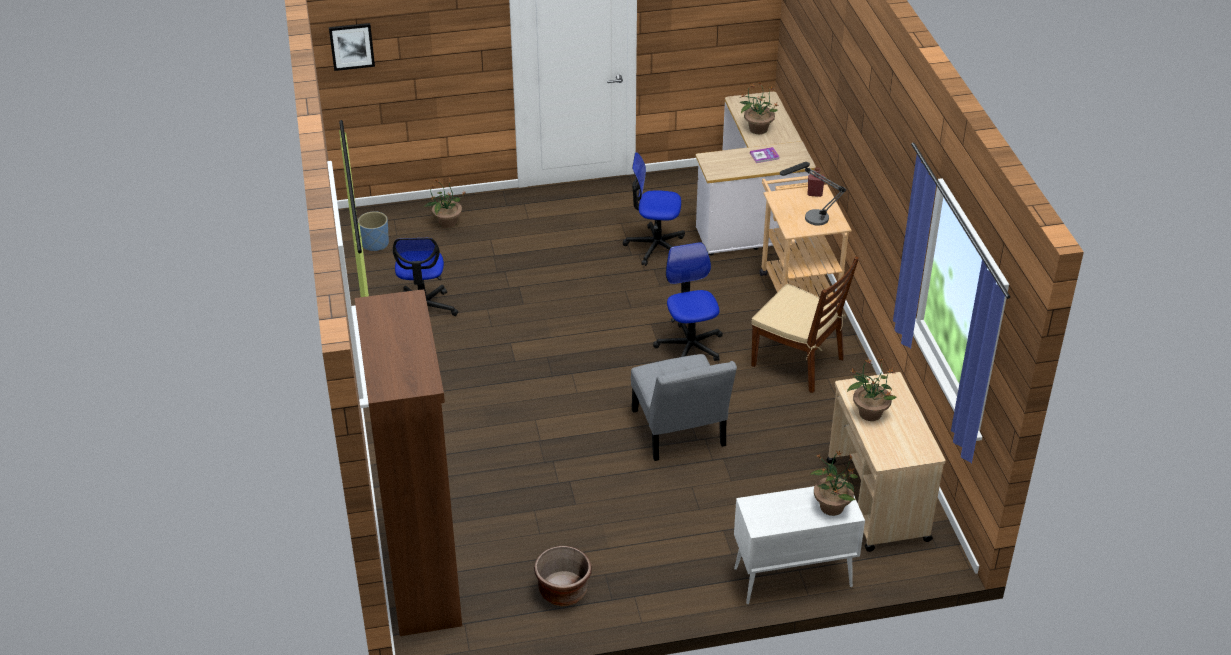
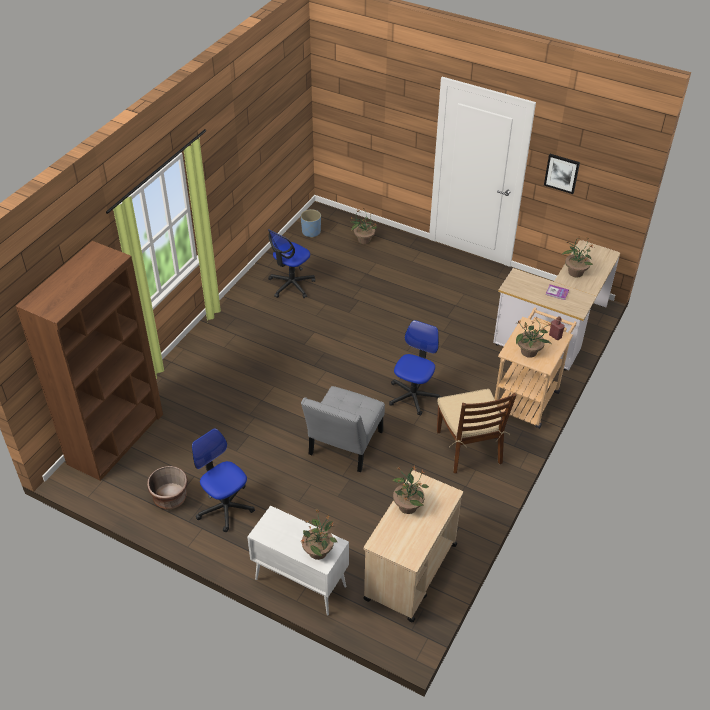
camera: 40 degrees right, 5 degrees up
(351, 46) = (334, 95): picture -> picture (562, 173)
(655, 246) = (467, 320): office chair -> office chair (225, 507)
(810, 220) = (529, 352): table lamp -> potted plant

